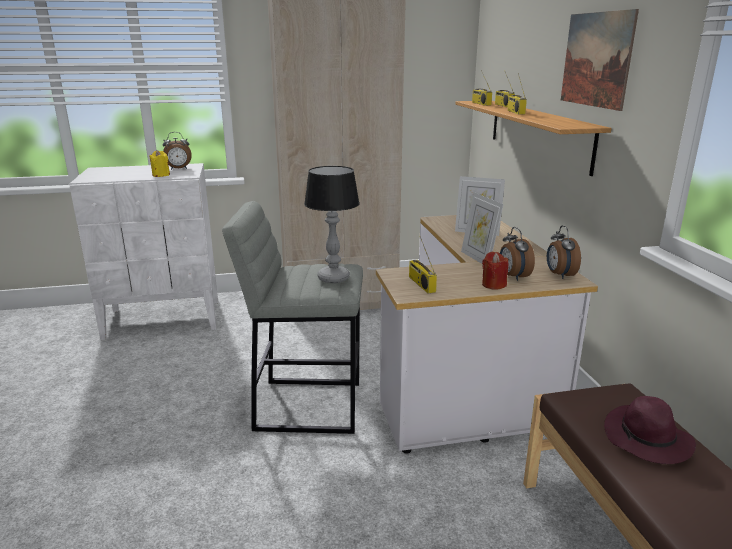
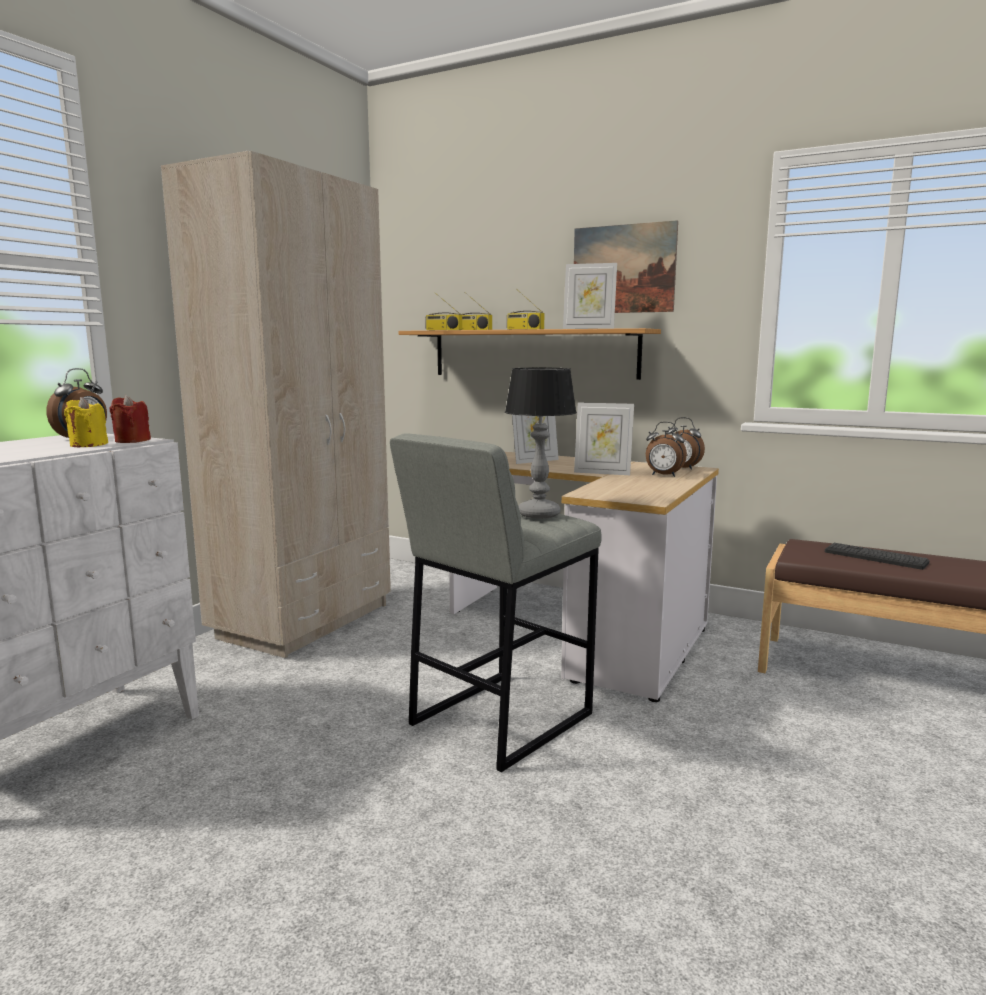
camera: 50 degrees left, 10 degrees down
(420, 284) = (631, 493): radio -> none
(493, 285) = (672, 481): red candle -> red candle (132, 441)
(544, 120) = (588, 328): none -> picture frame
(647, 439) = (875, 557): purple hat -> keyboard

